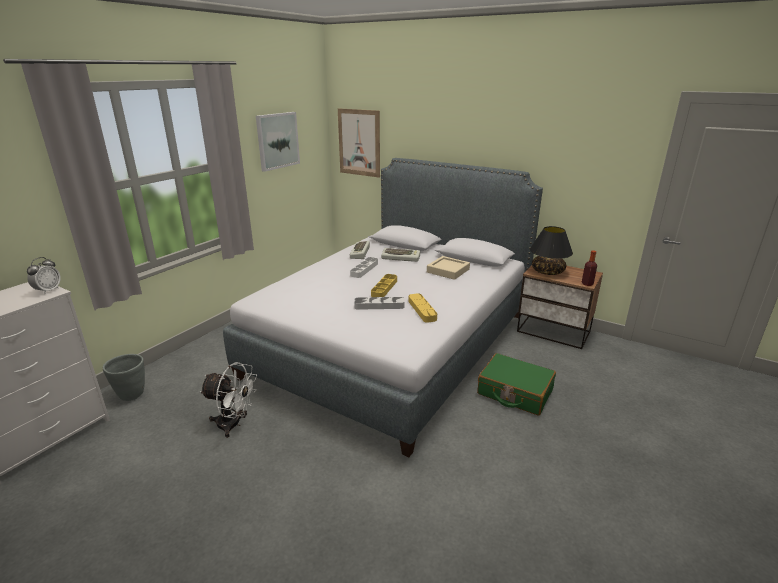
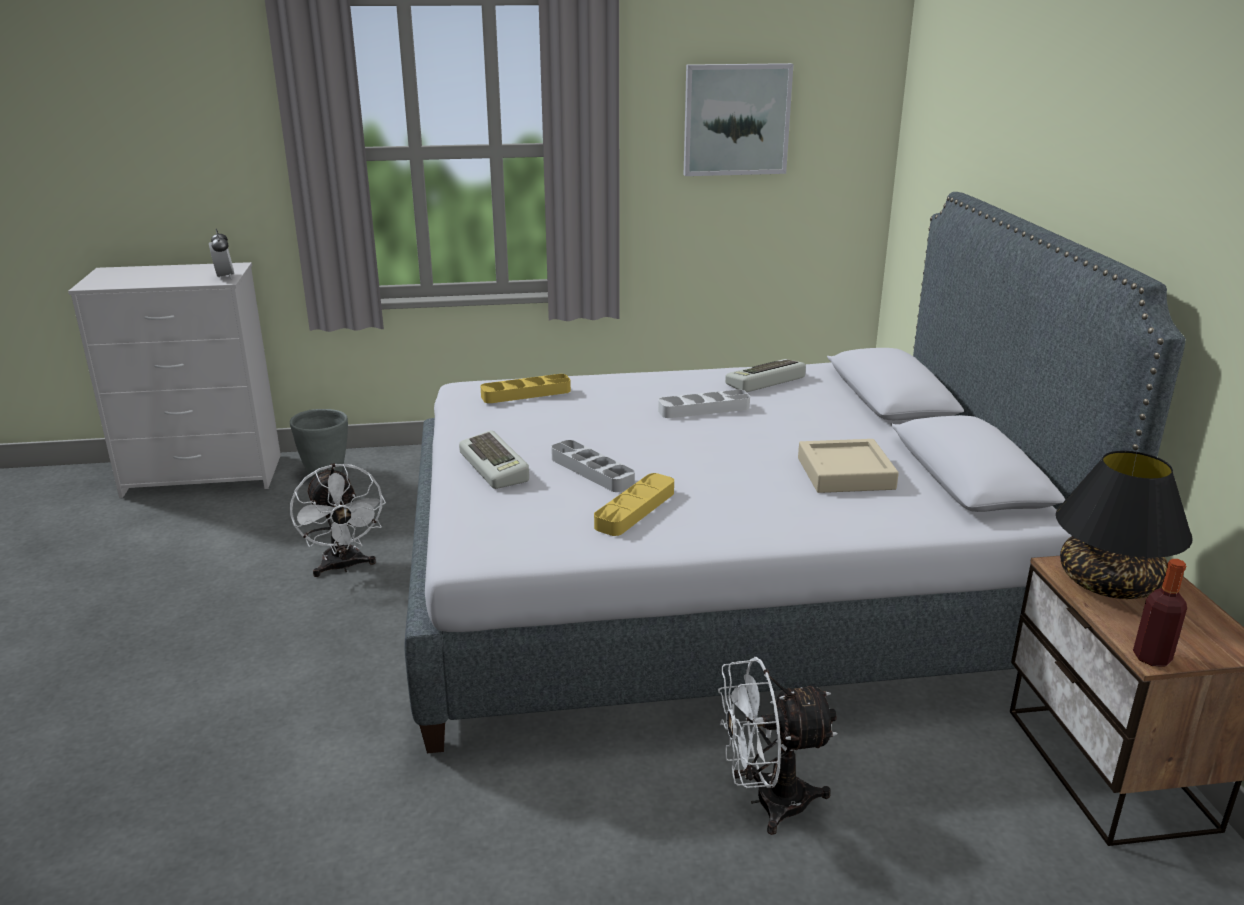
camera: 50 degrees right, 0 degrees up
(48, 290) = (224, 277): alarm clock -> alarm clock turned 90 degrees counterclockwise
(359, 143) = (930, 147): picture -> none
(384, 288) = (661, 450): yellow tray -> yellow tray (526, 393)
(401, 257) = (815, 416): keyboard -> keyboard (496, 467)
(514, 392) = (767, 802): green suitcase -> white fan

